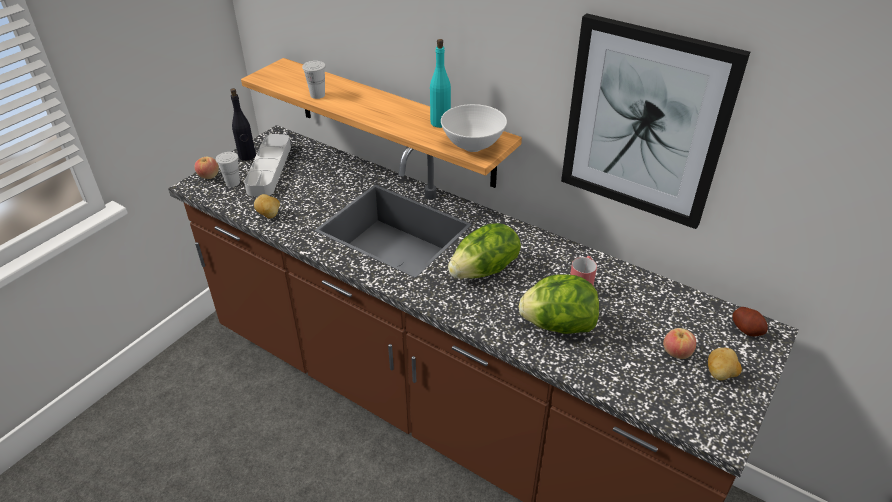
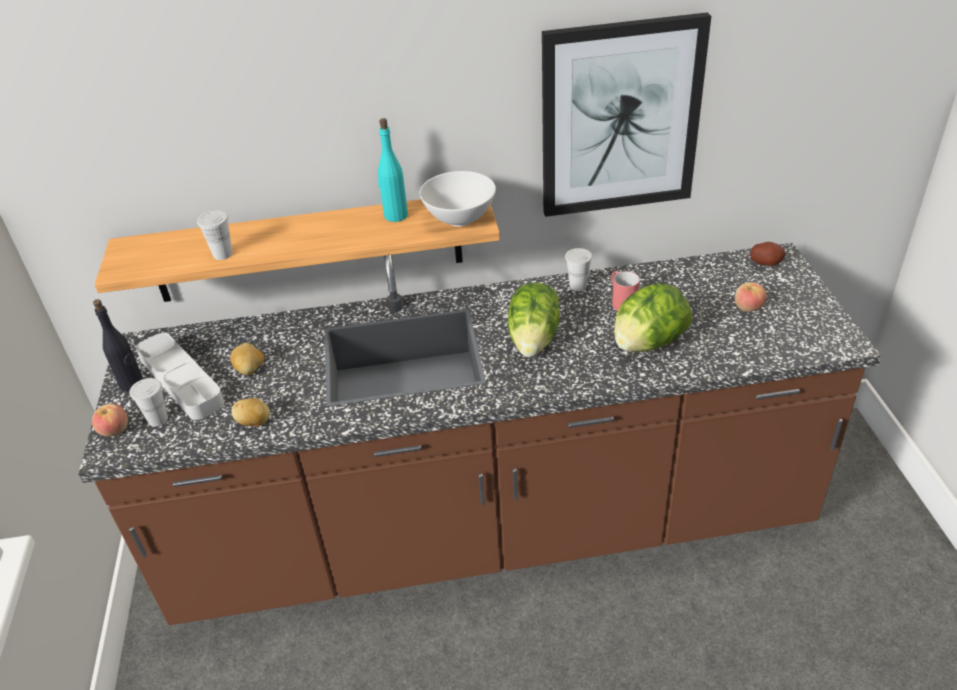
camera: 40 degrees left, 0 degrees up
(565, 254) = (578, 286): none -> white cup
(720, 374) = (790, 303): potato -> potato (250, 369)

